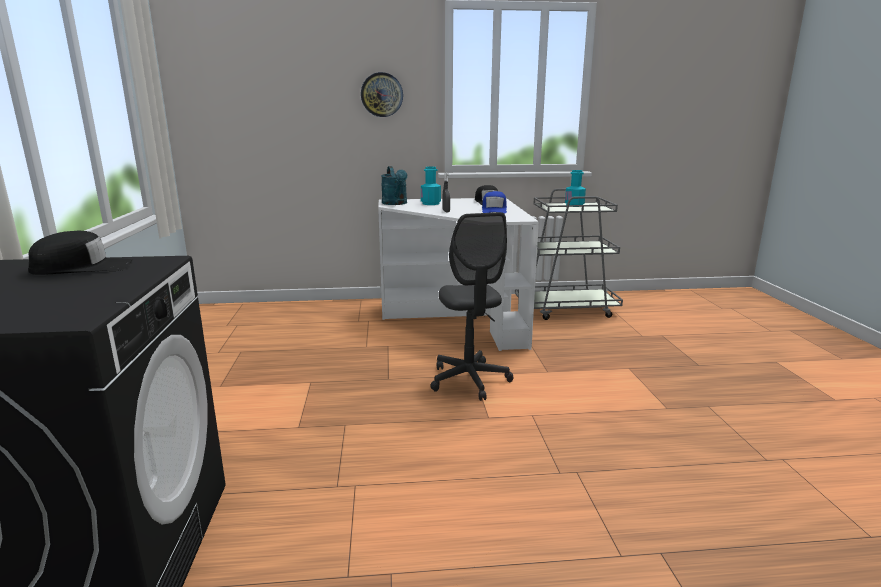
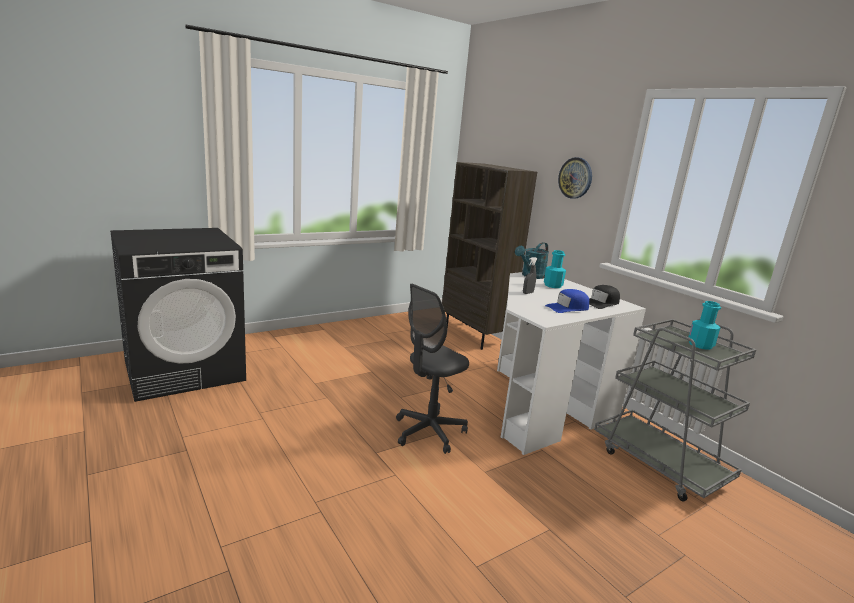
camera: 60 degrees right, 0 degrees up
(83, 268) = (209, 239): black cap -> none
(297, 309) = (474, 336): none -> brown bookcase

